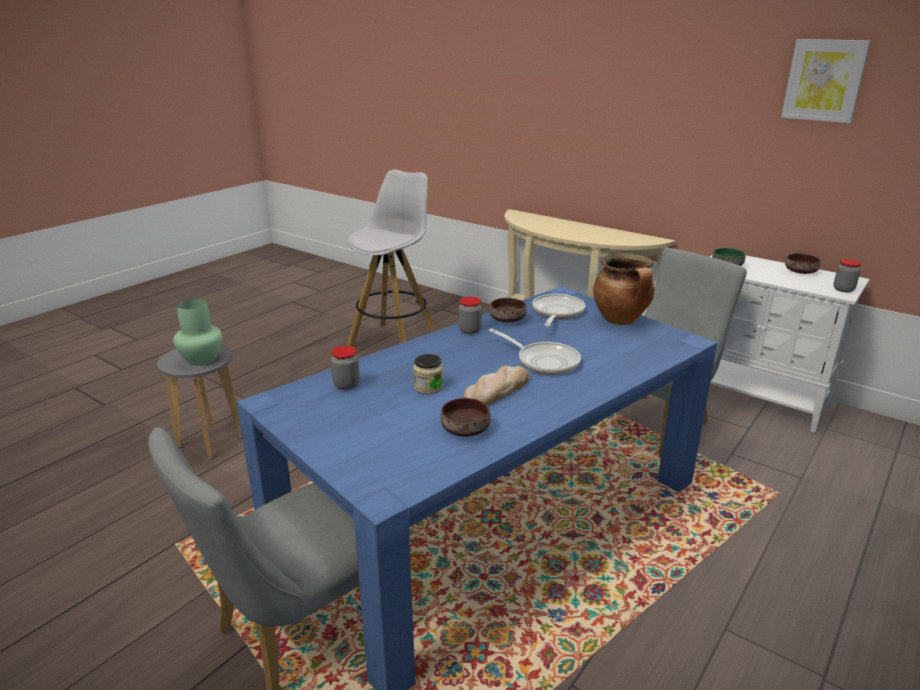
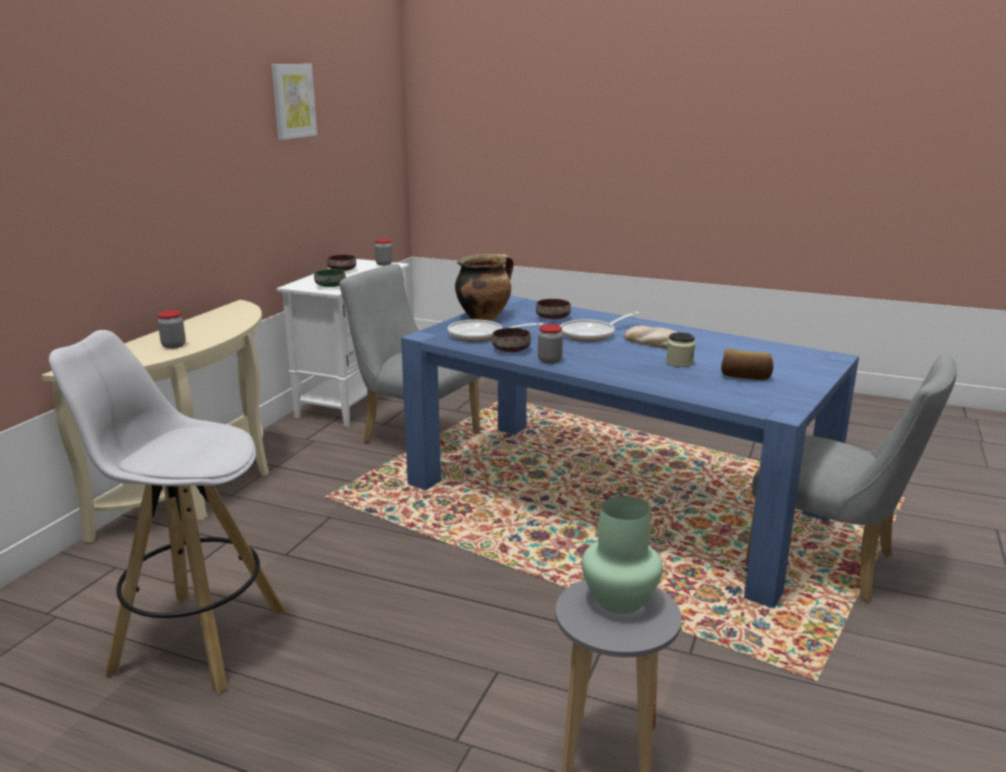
camera: 105 degrees left, 5 degrees down
(346, 385) = (712, 389): jar -> jar (174, 345)
(364, 411) = (745, 377): none -> bread
(466, 430) = (727, 346): brown bowl -> brown bowl (553, 318)
(544, 361) = (591, 334): frying pan -> frying pan turned 150 degrees counterclockwise

